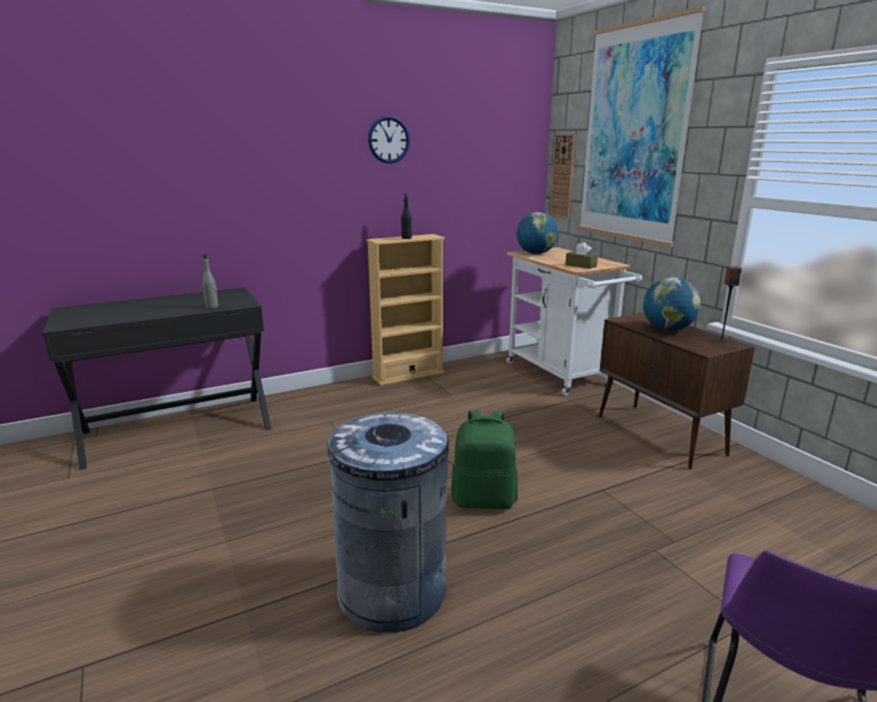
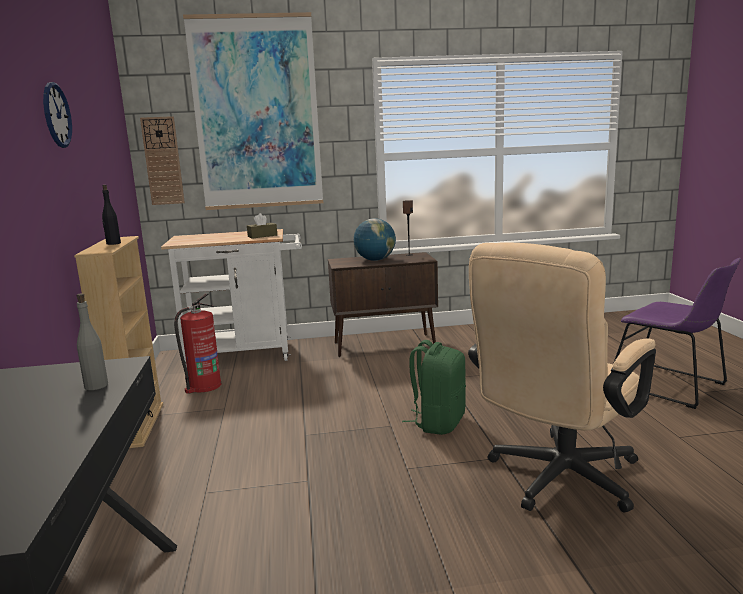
camera: 70 degrees left, 5 degrees down
(392, 591) = (556, 480): grey trash can -> beige office chair
(484, 377) = (204, 386): none -> fire extinguisher
(536, 253) = (189, 241): globe -> none

